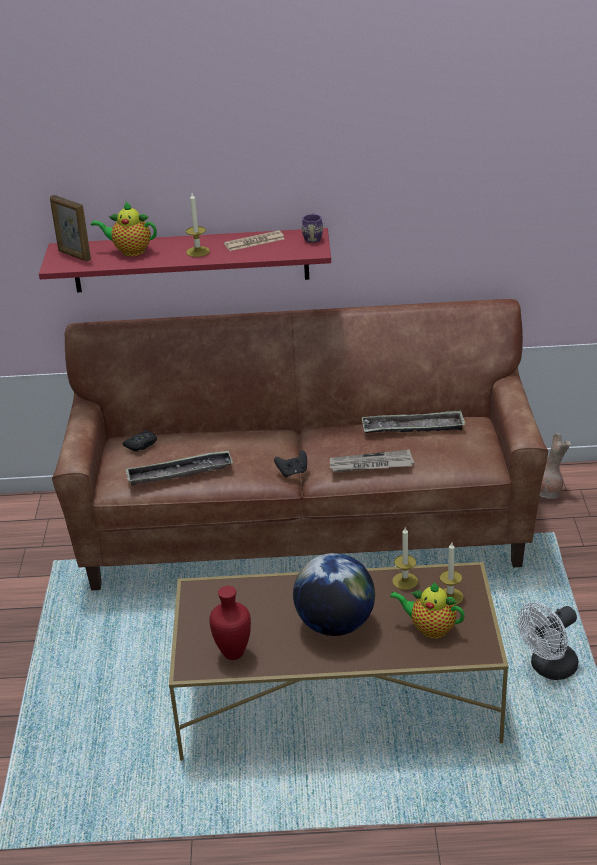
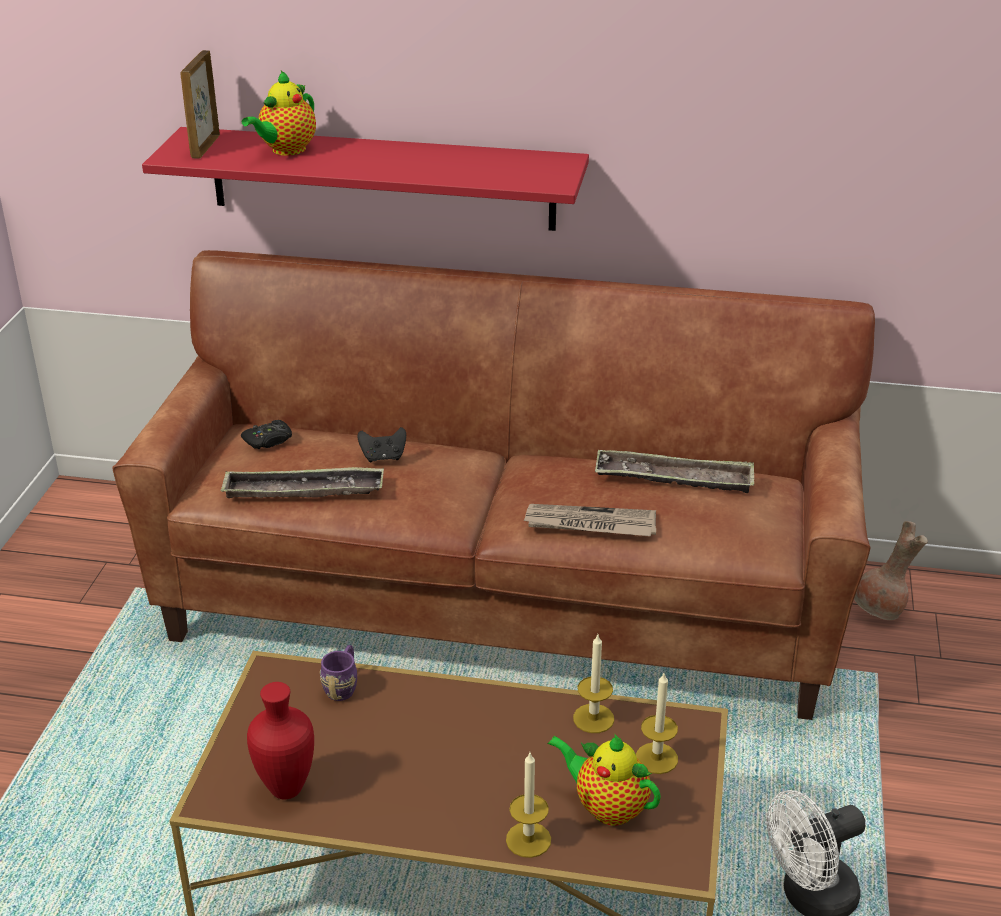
camera: 10 degrees right, 0 degrees up
(74, 255) = (205, 146): picture frame -> picture frame turned 45 degrees clockwise
(130, 251) = (286, 150): teapot -> teapot turned 75 degrees counterclockwise
(198, 251) = (382, 163): candle -> candle (528, 839)
(254, 242) = (471, 160): newspaper -> none
(293, 472) = (470, 517): black game controller -> black game controller (383, 457)
(313, 237) = (561, 164): purple mug -> purple mug (343, 686)
(335, 625) = (460, 770): globe -> none

